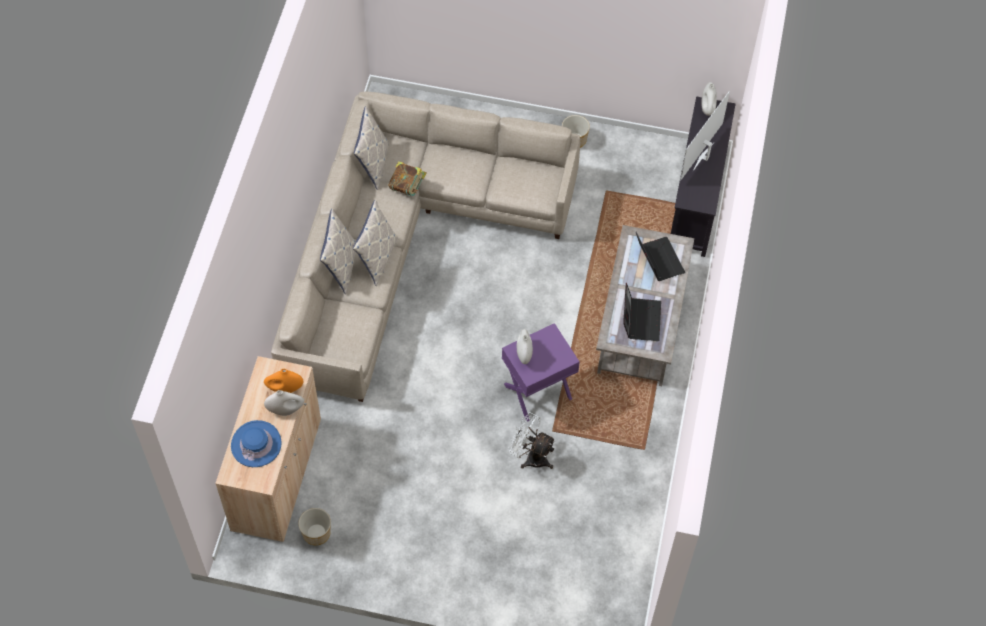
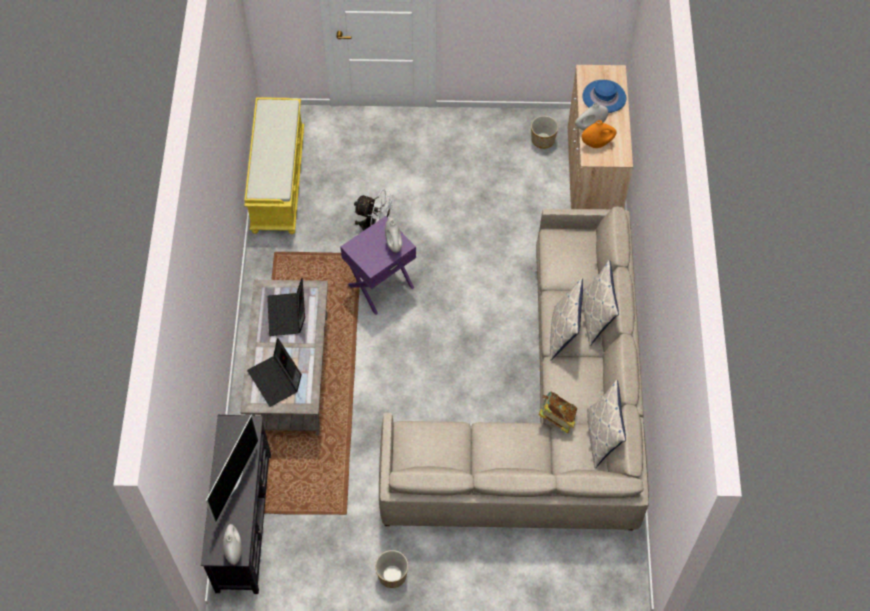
camera: 170 degrees right, 0 degrees up
(632, 537) = (277, 180): none -> yellow bench

